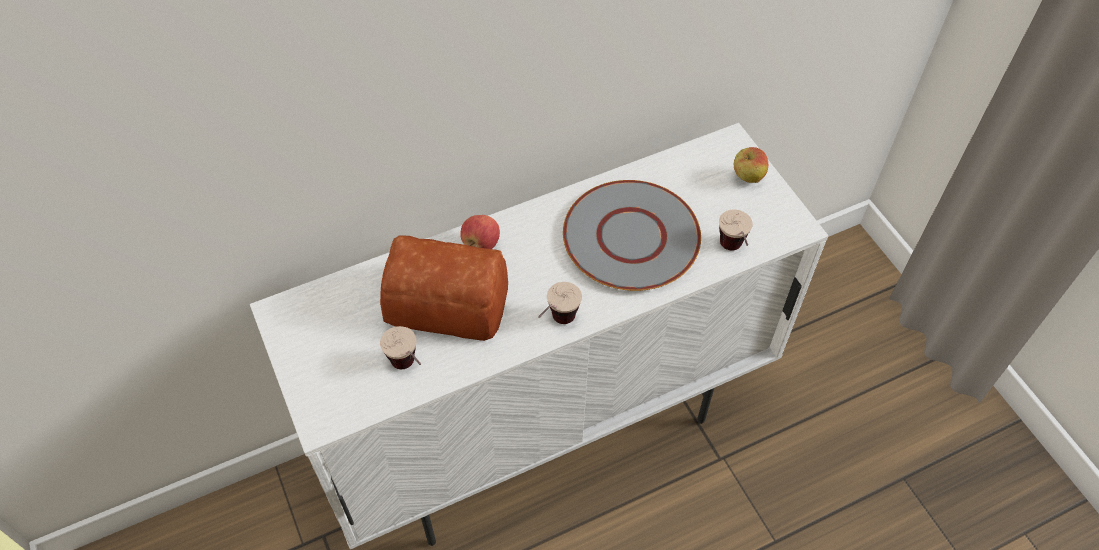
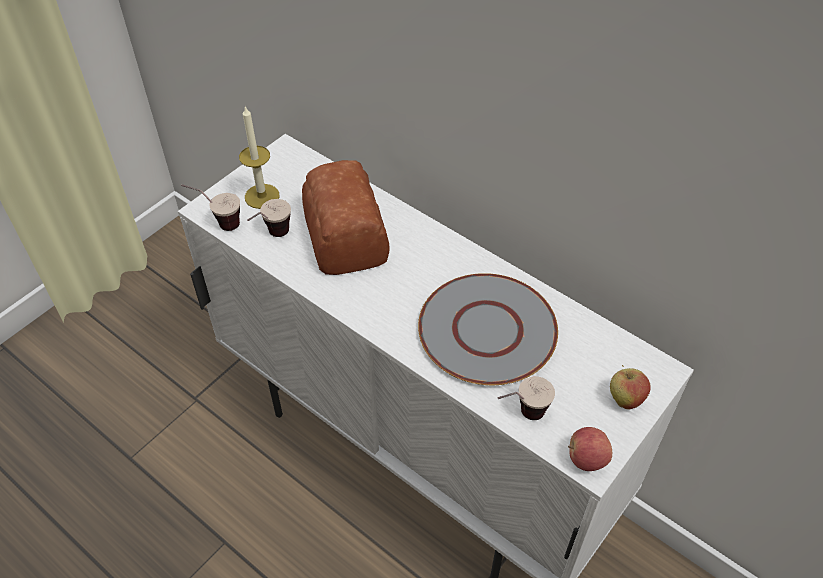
camera: 65 degrees right, 5 degrees down
(339, 359) = (262, 196): none -> candle
(481, 244) = (414, 233): apple -> apple (586, 459)
(556, 325) = (361, 311): cup -> cup (217, 223)

